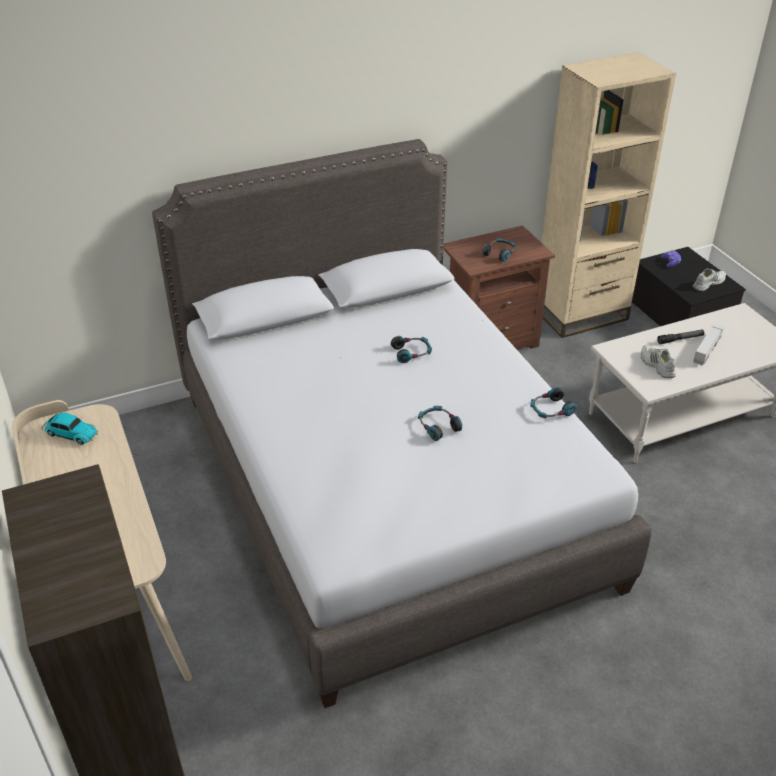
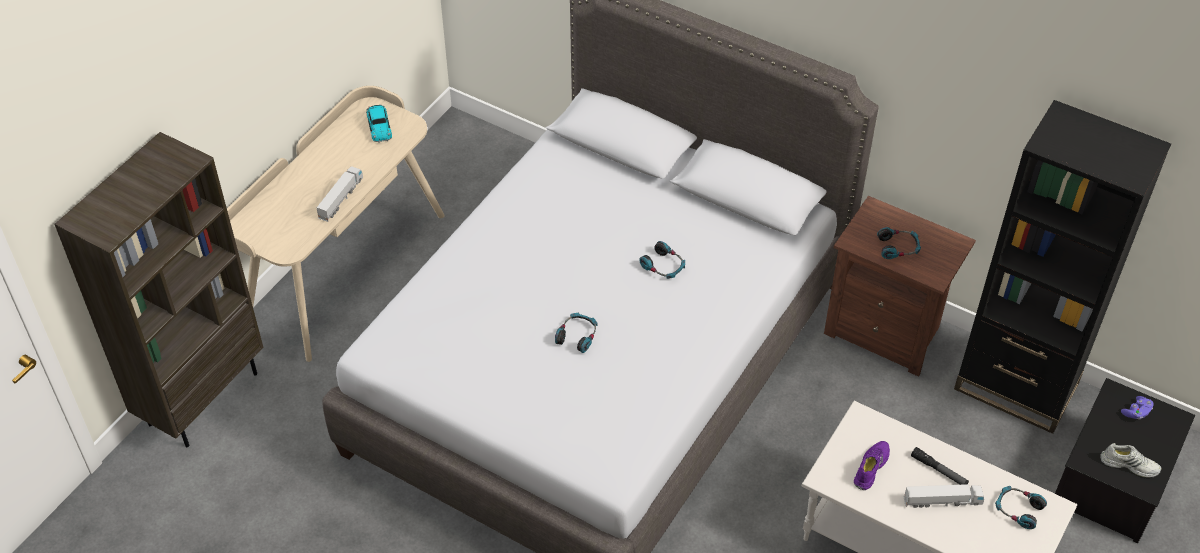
camera: 55 degrees right, 10 degrees up
(124, 497) = (341, 199): none -> toy truck
(551, 410) = (670, 403): headphones -> headphones (1018, 510)
(581, 314) = (1016, 386): beige bookcase -> black bookcase
(656, 365) = (870, 467): white shoe -> purple shoe

